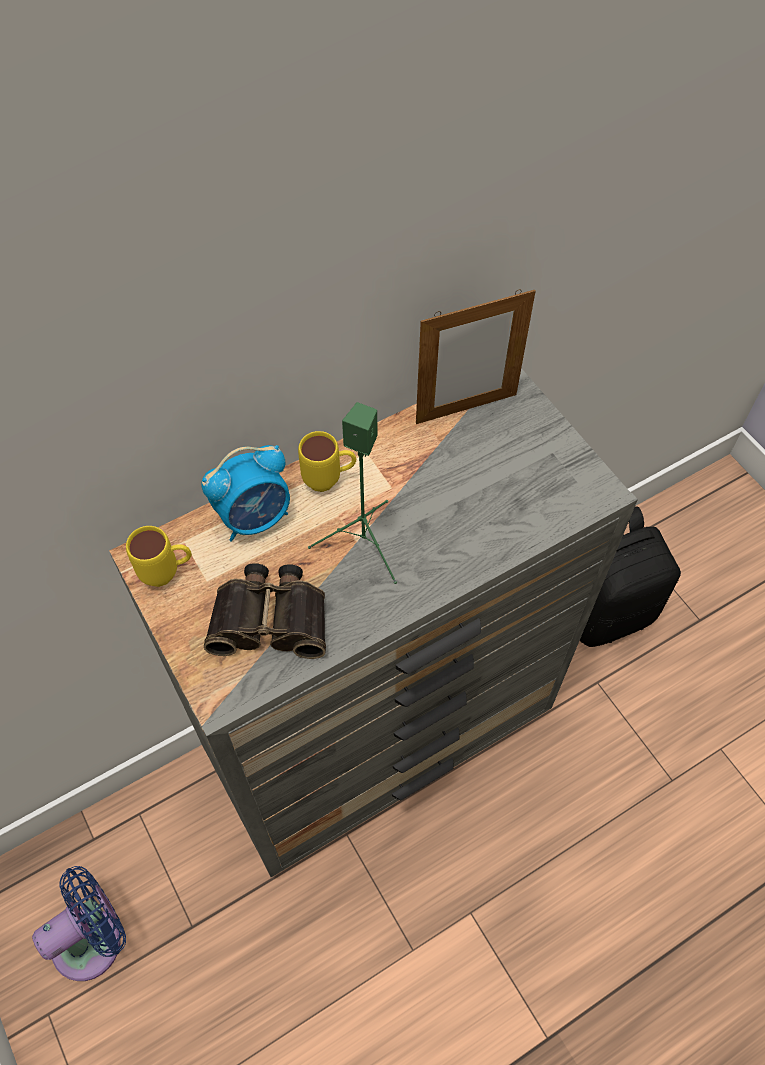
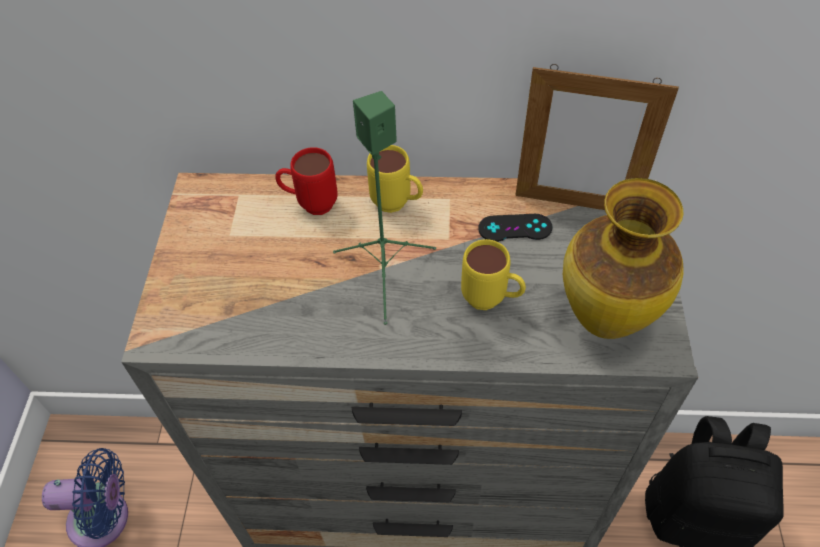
camera: 35 degrees right, 5 degrees down
(168, 573) = (205, 213): yellow mug -> yellow mug (491, 301)
(255, 517) = (310, 204): alarm clock -> red mug
(271, 617) = (254, 293): binoculars -> none
(436, 452) = (515, 228): none -> black game controller
(548, 490) = (603, 318): none -> vase

